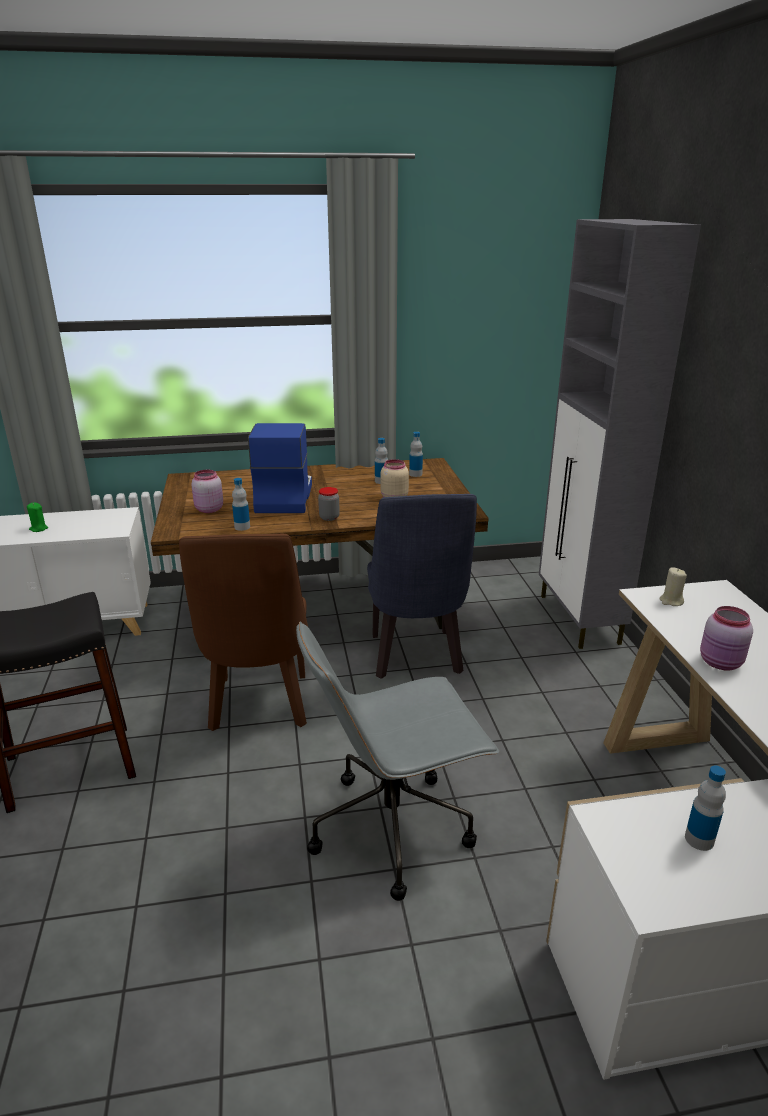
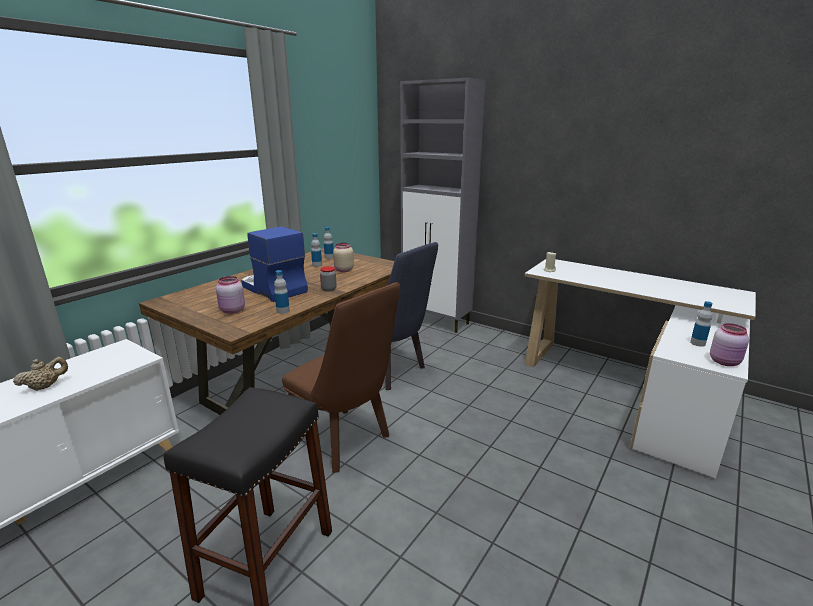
camera: 45 degrees left, 5 degrees down
(38, 529) = (45, 386): green candle -> beige teapot
(394, 827) = (510, 450): grey office chair -> none
(721, 663) = (607, 283): pink jar -> pink jar (725, 362)

